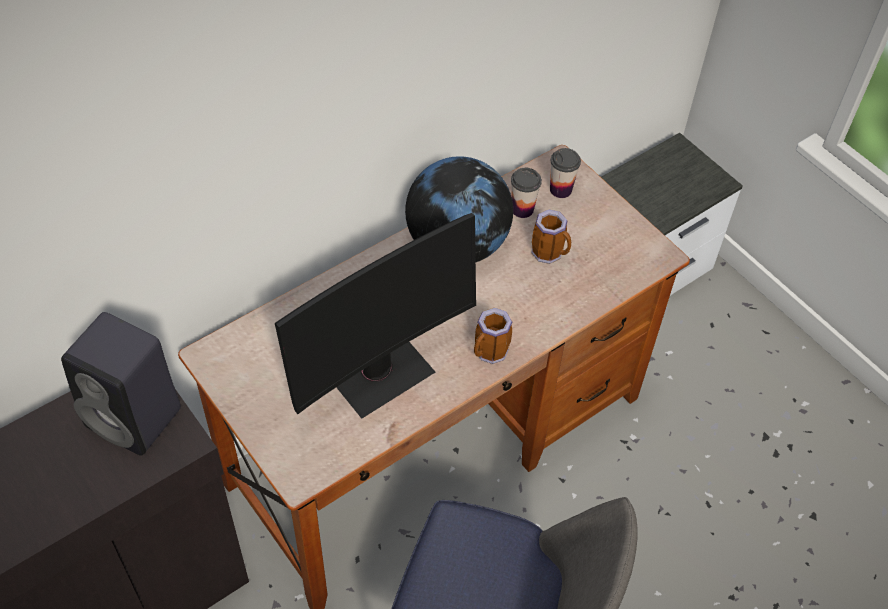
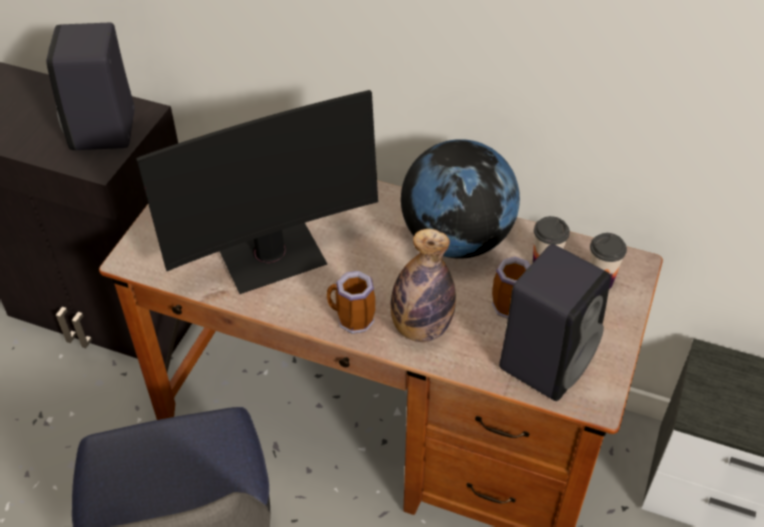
camera: 60 degrees right, 5 degrees down
(378, 372) = (271, 255): monitor -> monitor turned 45 degrees counterclockwise
(528, 315) = (421, 328): none -> bottle
(608, 260) = (547, 359): none -> black speaker

